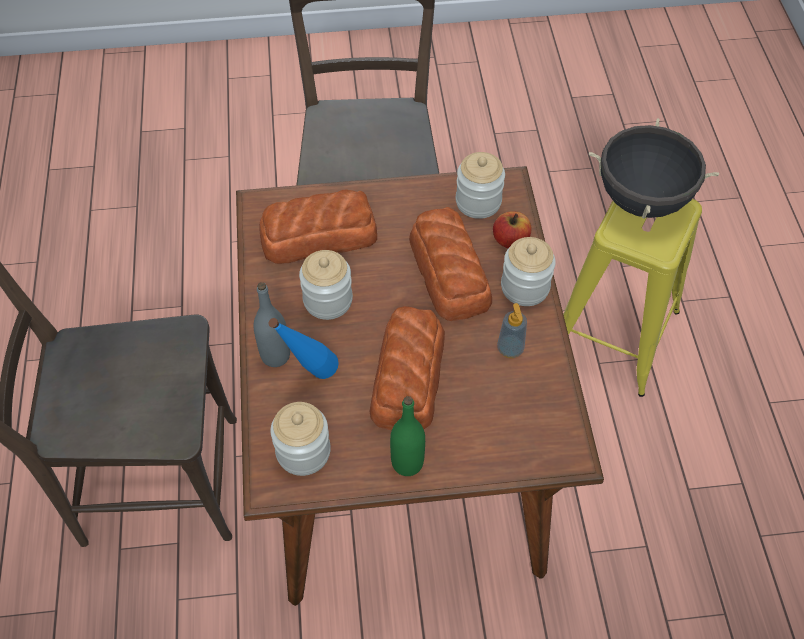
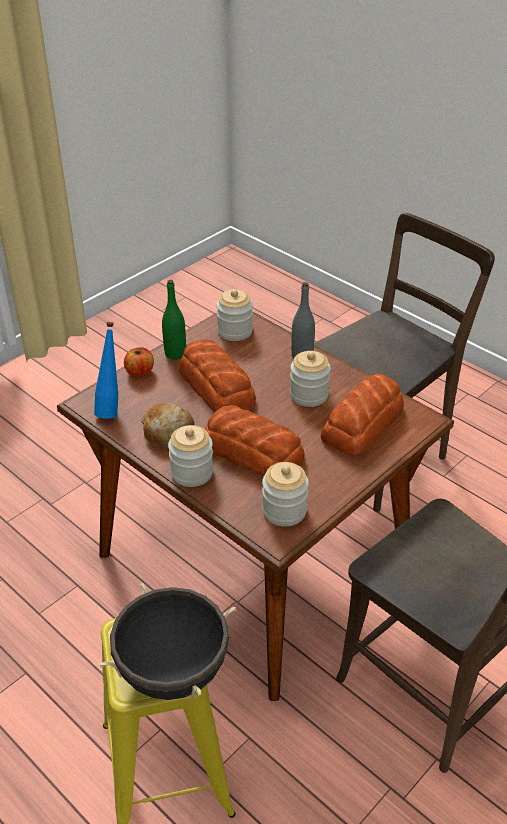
camera: 140 degrees right, 15 degrees down
(309, 376) = (271, 358): blue bottle -> blue bottle (111, 409)
(510, 240) = (232, 497): apple -> apple (139, 372)
(510, 349) = (168, 432): soap dispenser -> bread

